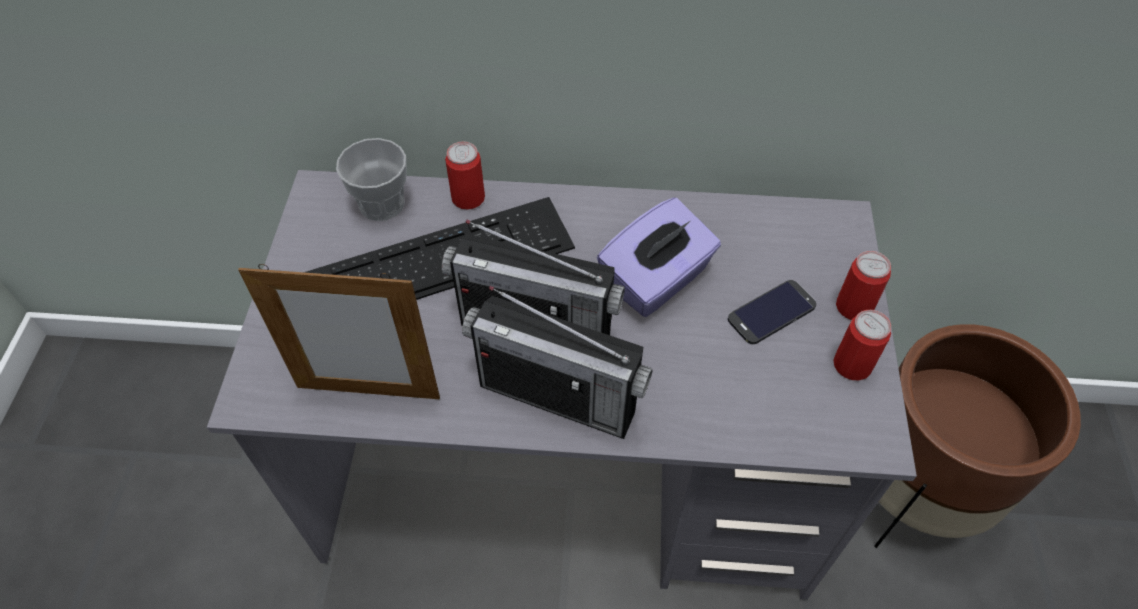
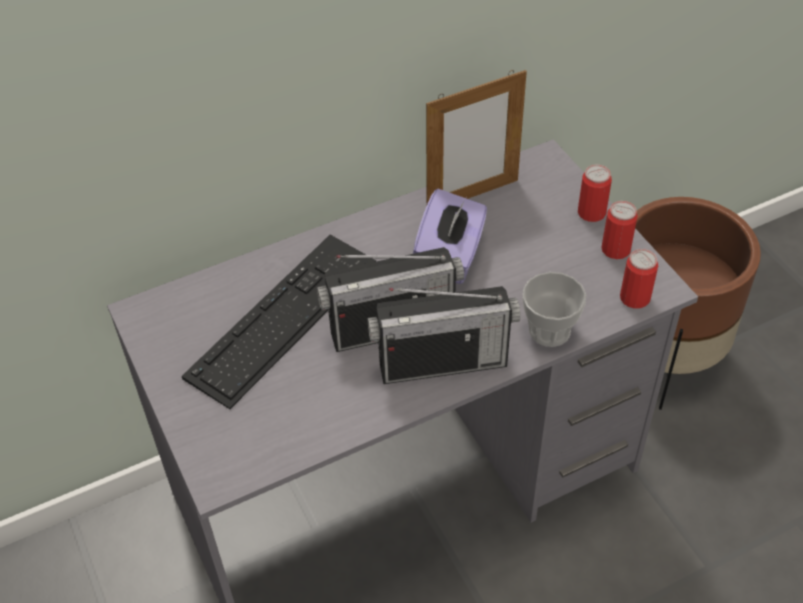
camera: 30 degrees left, 5 degrees down
(368, 392) = (304, 429): picture frame -> picture frame (472, 196)
(382, 204) = (201, 298): cup -> cup (549, 330)
(468, 198) = (267, 263): can -> can (634, 298)
(771, 312) = (542, 241): phone -> none

